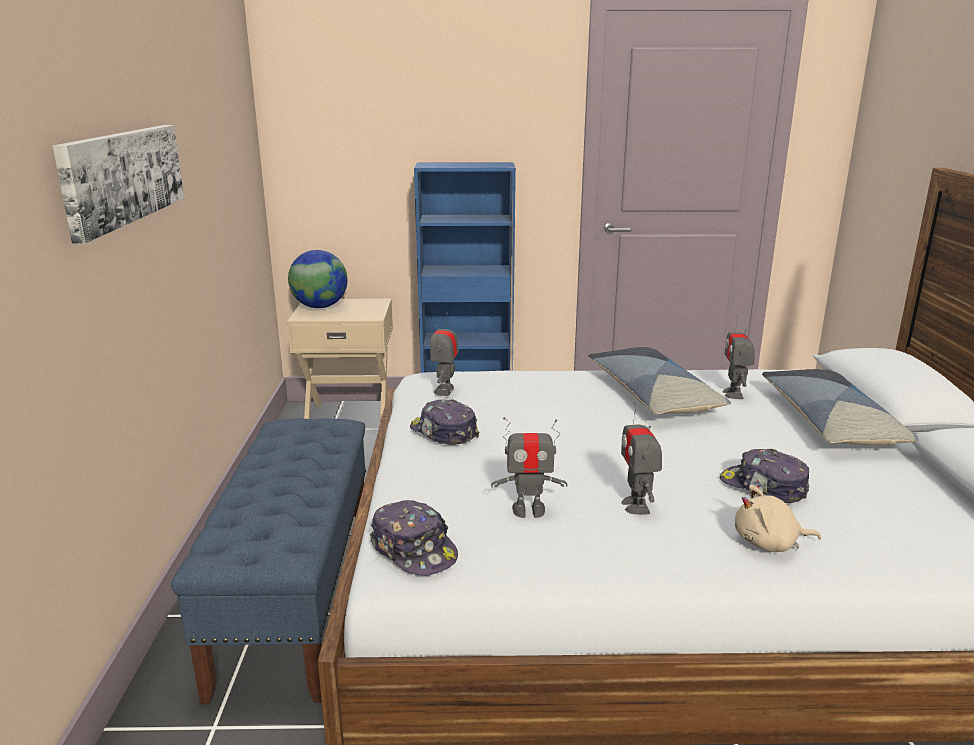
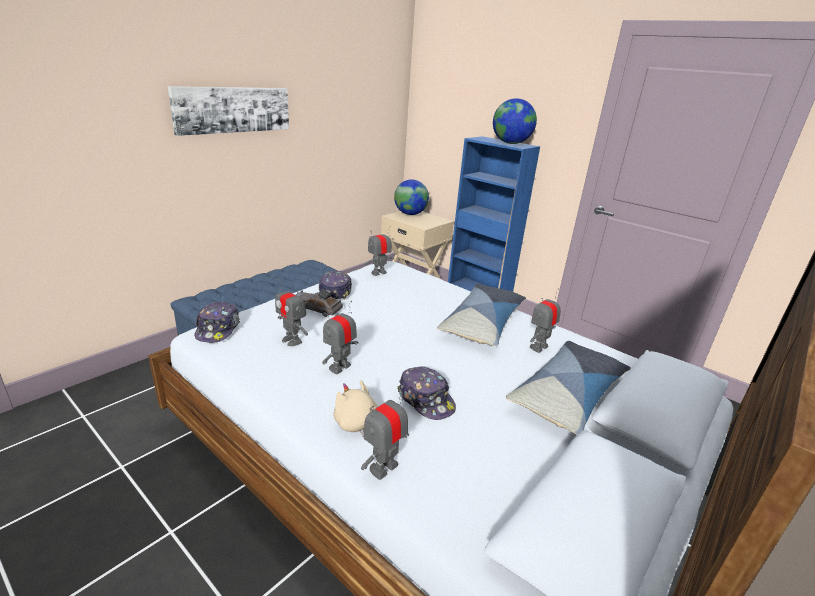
camera: 40 degrees right, 5 degrees up
(468, 463) = (315, 308): none -> grey toy car
(481, 164) = (510, 143): none -> globe
(763, 487) = (426, 400): cap -> cap turned 150 degrees clockwise
(860, 561) = (383, 468): none -> toy robot

